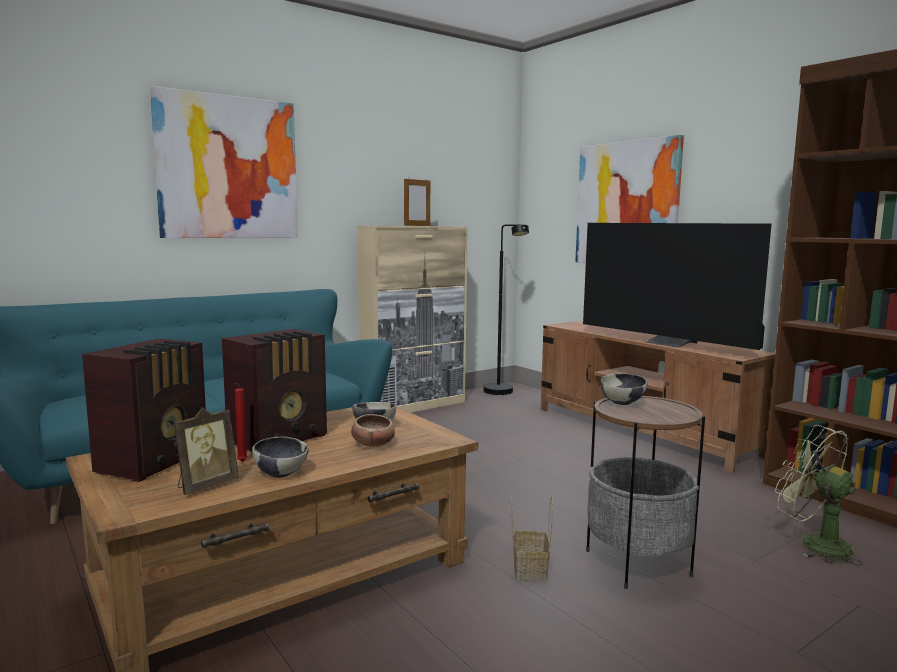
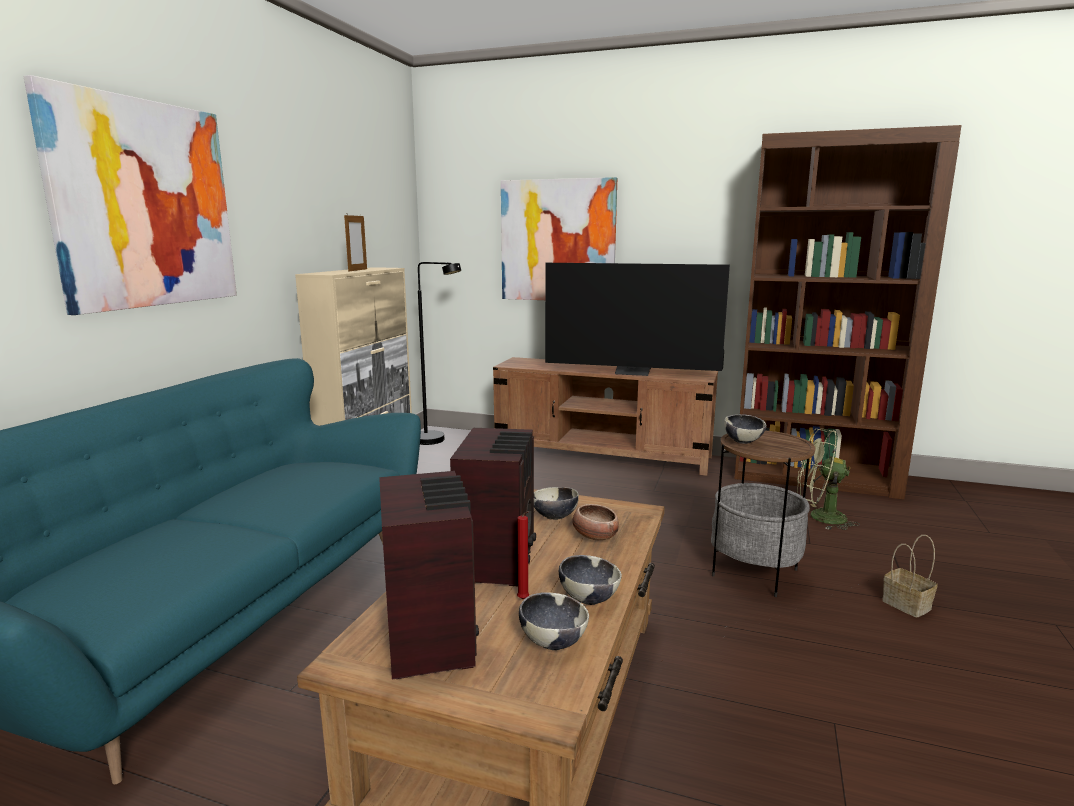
camera: 35 degrees left, 5 degrees up
(205, 486) = (552, 641): picture frame -> bowl
(529, 569) = (699, 608): basket -> basket (904, 604)

